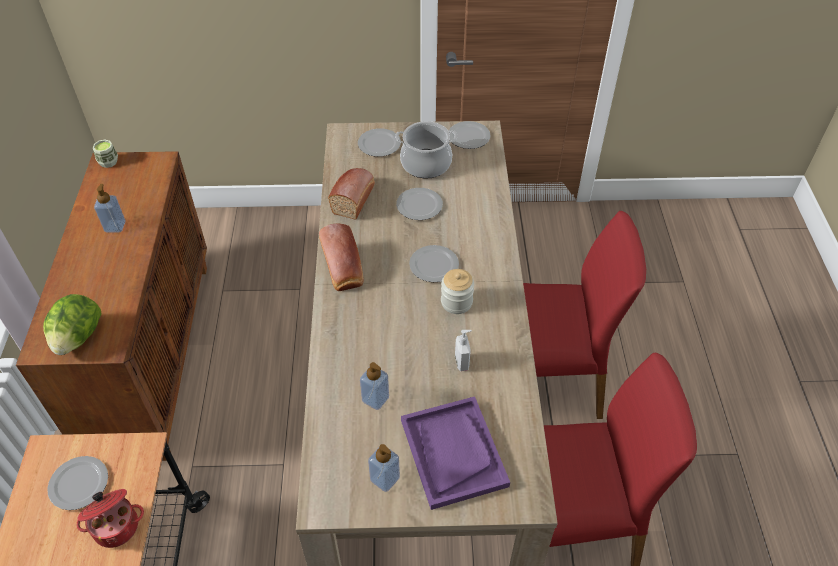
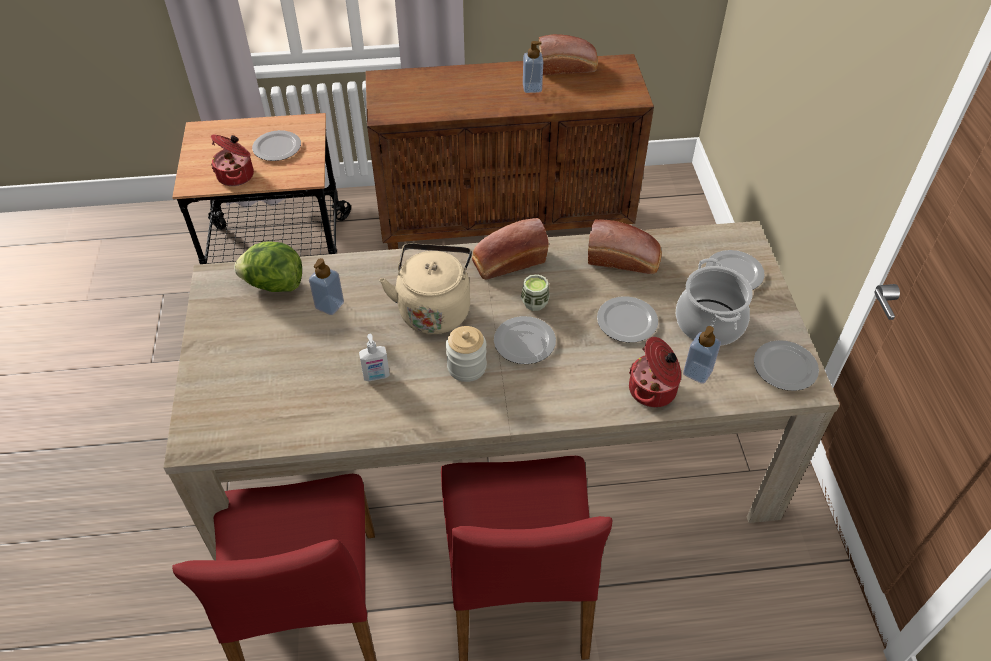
camera: 85 degrees right, 0 degrees up
(78, 338) = (394, 95): lettuce -> lettuce (274, 284)
(92, 198) = (568, 67): none -> bread
(108, 162) = (622, 66): cup -> cup (534, 303)
(385, 479) = (235, 320): soap dispenser -> soap dispenser (697, 372)
(391, 321) = (434, 309): none -> beige kettle
(453, 452) = (259, 373): purple tray -> none
(485, 200) = (653, 390): none -> cooking pot

